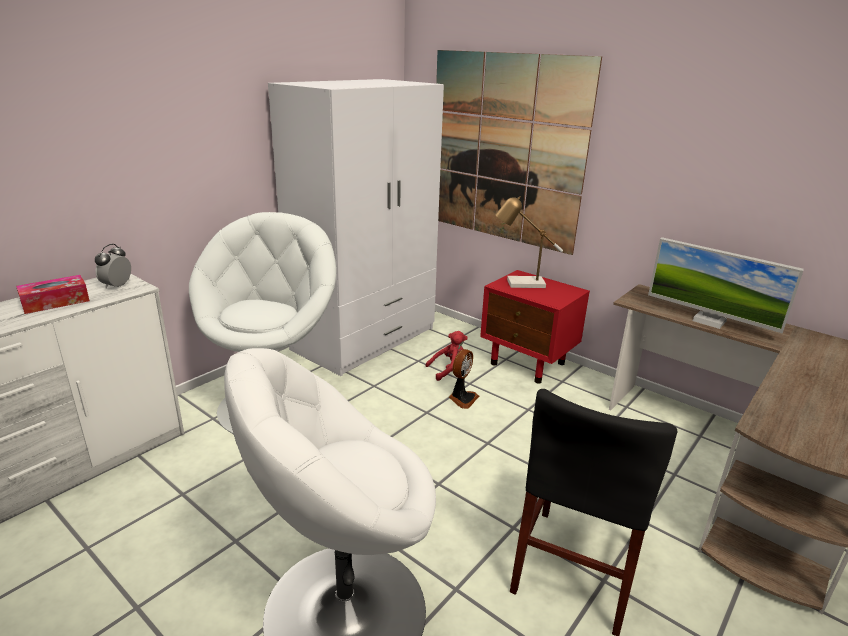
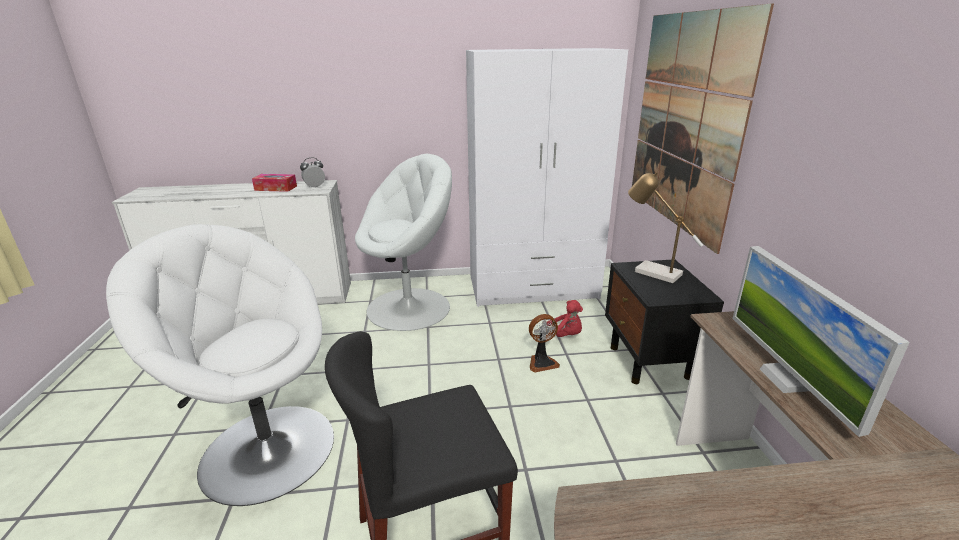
camera: 45 degrees right, 0 degrees up
(528, 364) = (650, 363): red nightstand -> black nightstand

